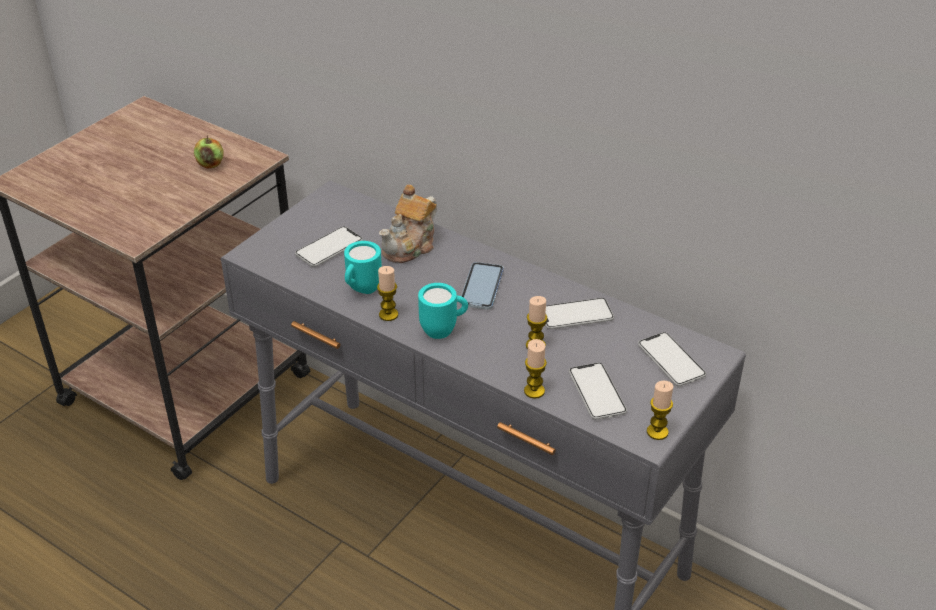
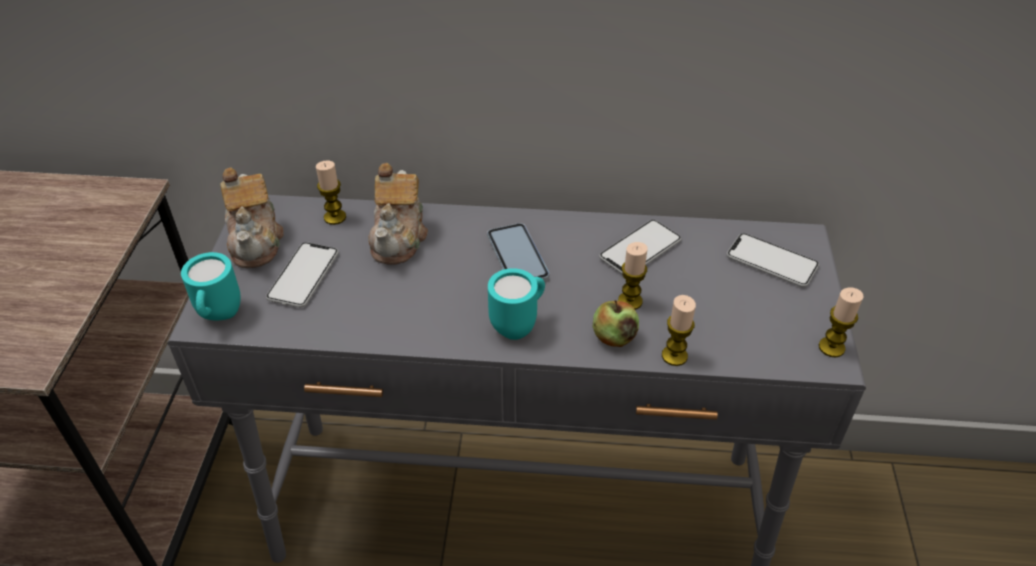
camera: 30 degrees left, 5 degrees up
(210, 164) = (70, 224): apple -> apple (614, 337)
(316, 215) = (256, 241): none -> teapot
(361, 290) = (384, 314): turquoise mug -> turquoise mug (219, 317)
(388, 314) = (440, 331): candle -> candle (335, 217)
(597, 392) = (736, 328): phone -> none

